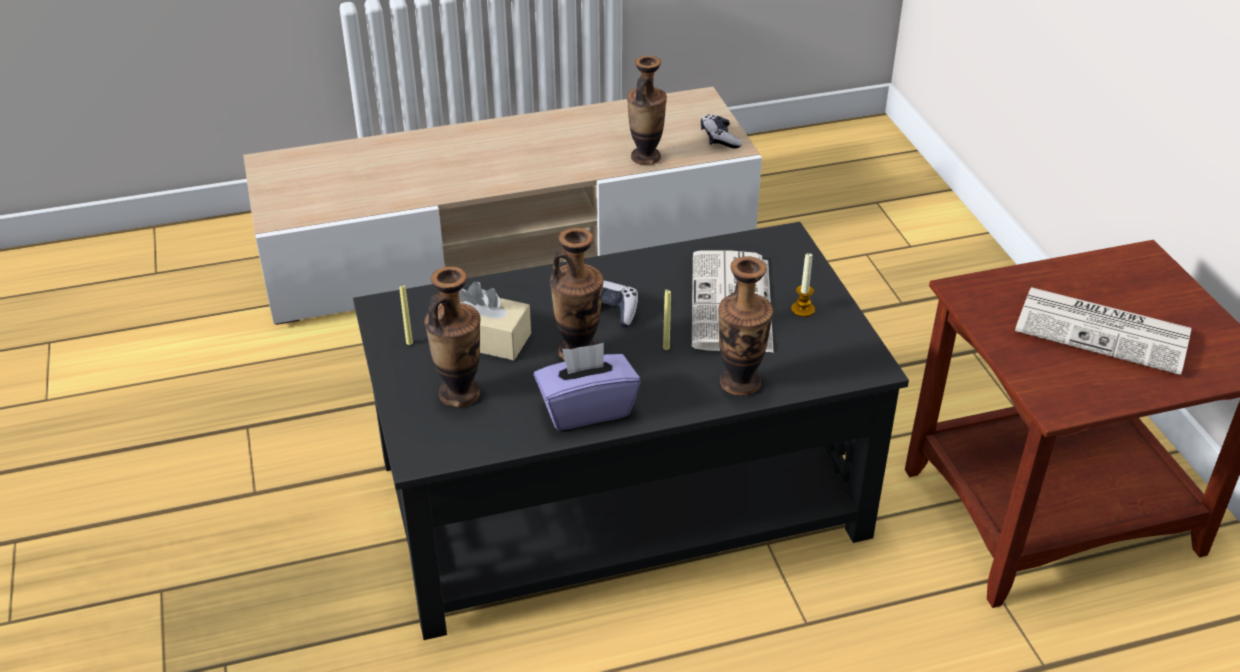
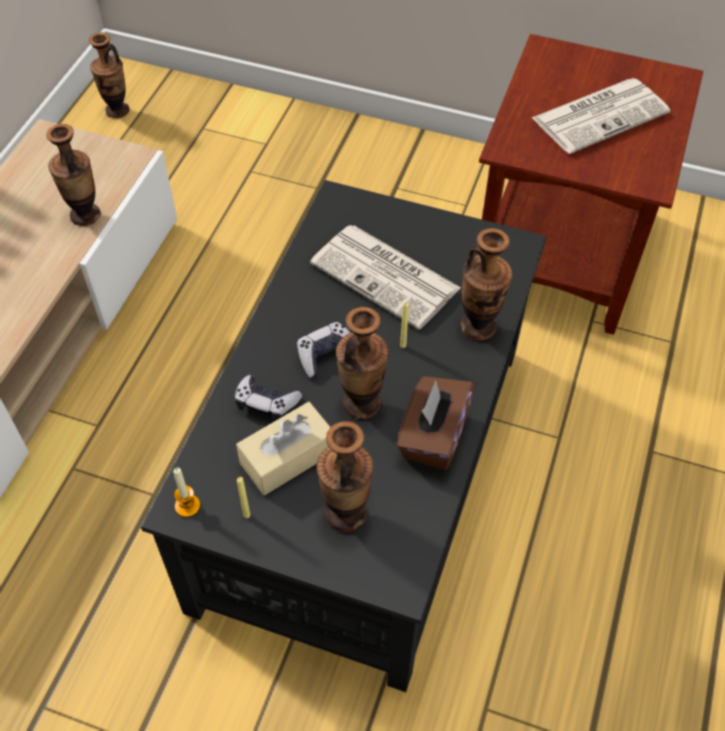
camera: 55 degrees left, 15 degrees up
(586, 408) = (433, 436): purple tissue box -> brown tissue box
(719, 138) = (112, 158): game controller -> game controller (266, 403)
(802, 309) = (427, 242): candle -> candle (187, 506)
(830, 149) = (117, 110): none -> vase

